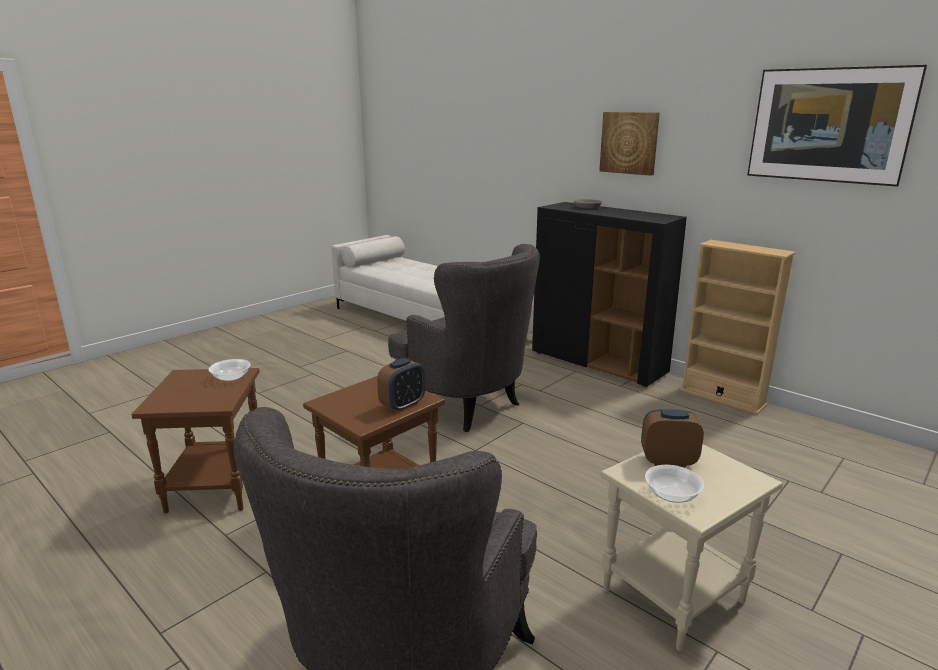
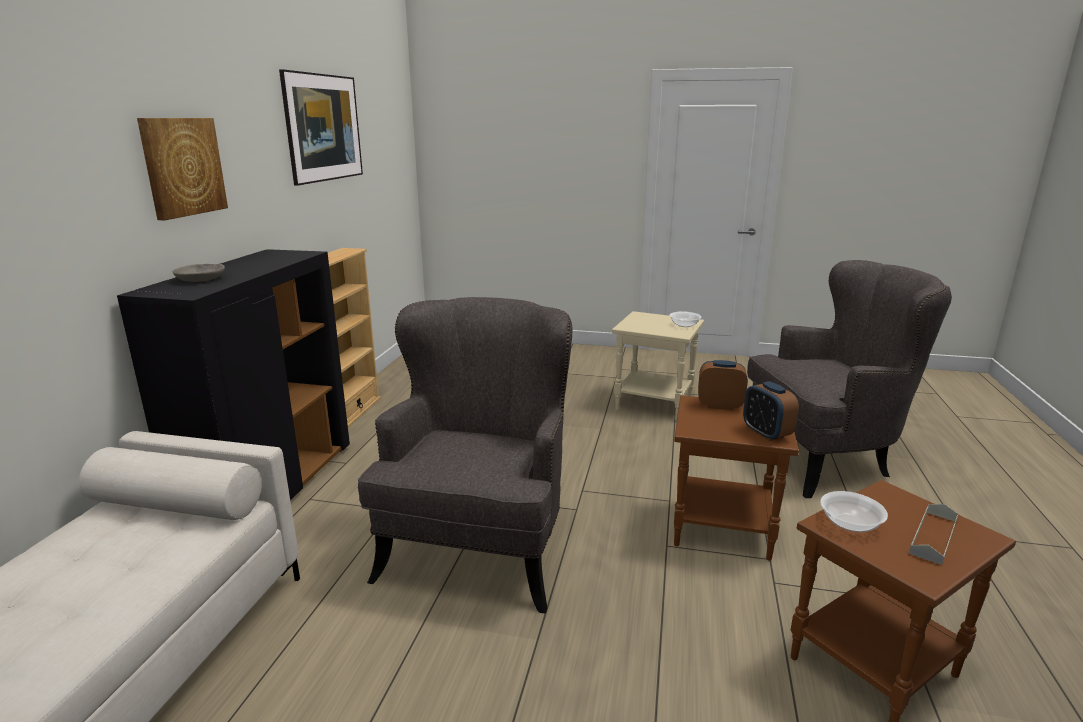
camera: 120 degrees left, 0 degrees up
(182, 392) = (933, 536): none -> grey tray
(668, 461) = (652, 328): alarm clock -> alarm clock (766, 433)

